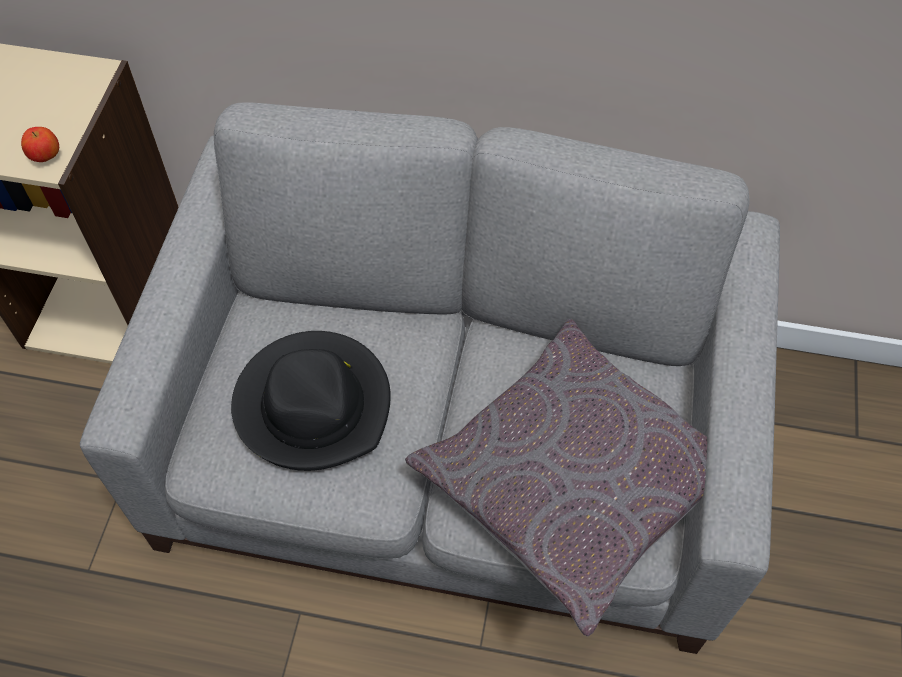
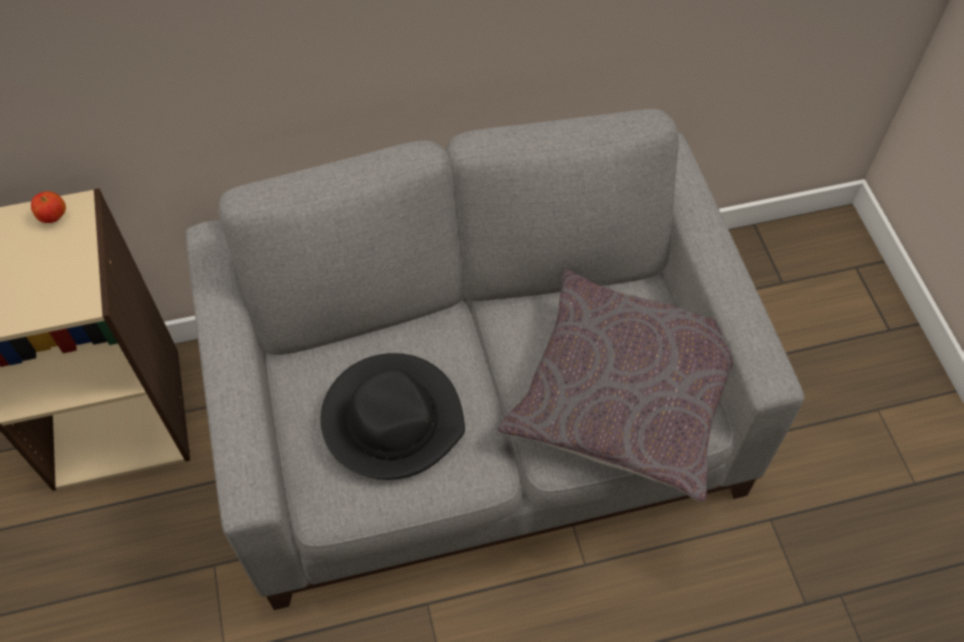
camera: 25 degrees left, 0 degrees up
(46, 156) = (77, 297): apple -> apple (54, 217)

